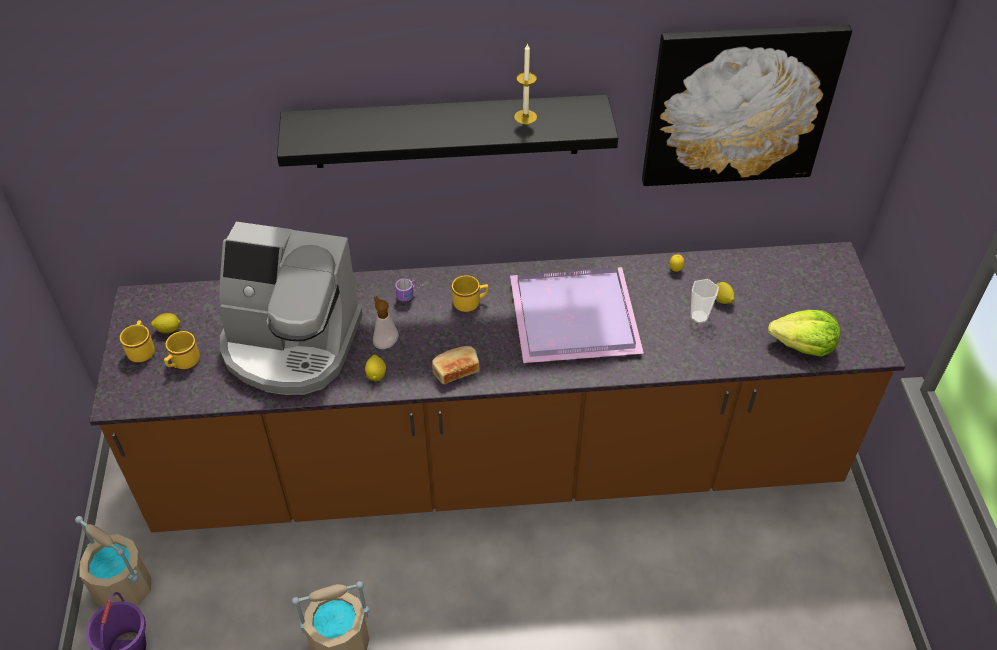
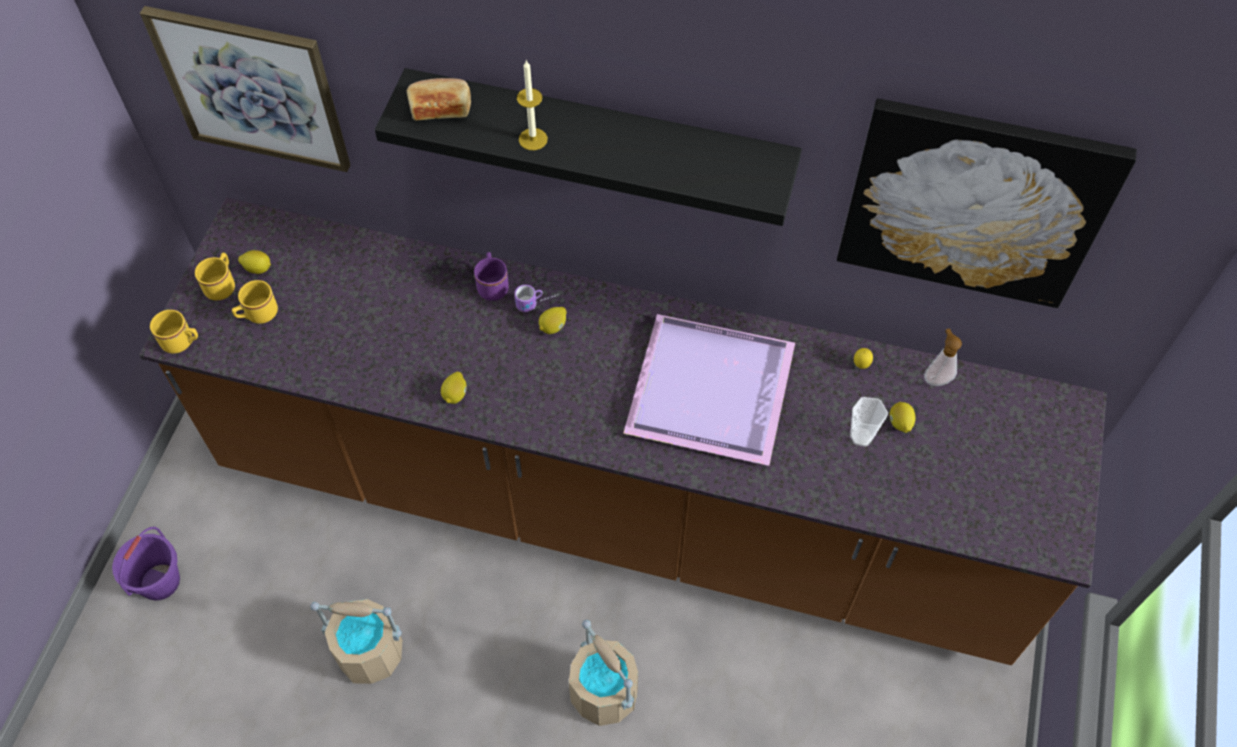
camera: 20 degrees right, 10 degrees up
(124, 587) = (179, 514): beige bucket -> beige bucket (605, 694)
(142, 170) = (252, 89): none -> picture
(291, 345) = (378, 328): coffee machine -> none
(371, 290) = (492, 285): none -> purple mug
(385, 343) = (481, 357): soap dispenser -> soap dispenser (936, 378)
(432, 306) = (553, 327): none -> lemon
(456, 370) = (545, 417): bread -> bread (440, 108)
(470, 303) = (598, 335): yellow mug -> yellow mug (182, 342)
(525, 117) = (684, 154): candle -> candle (533, 139)
(803, 346) = (972, 517): lettuce -> none

